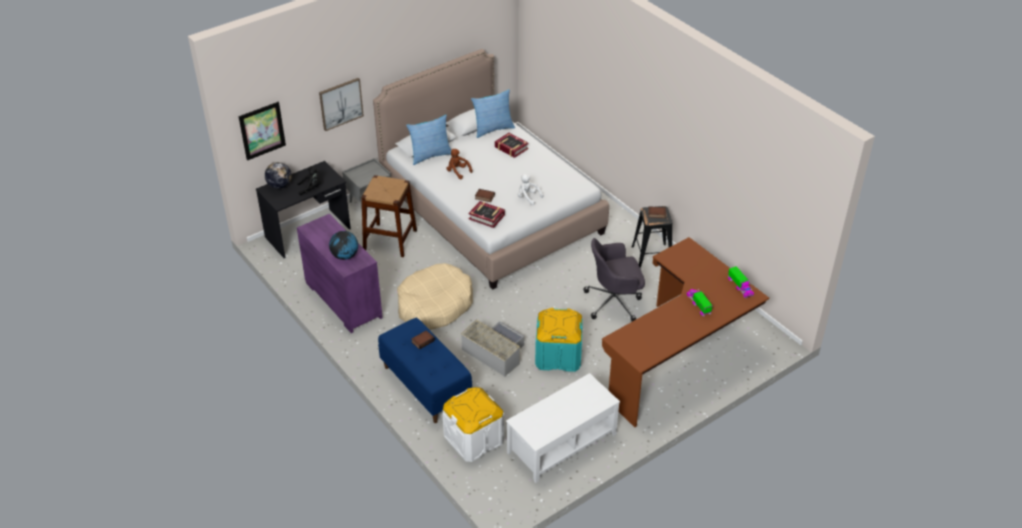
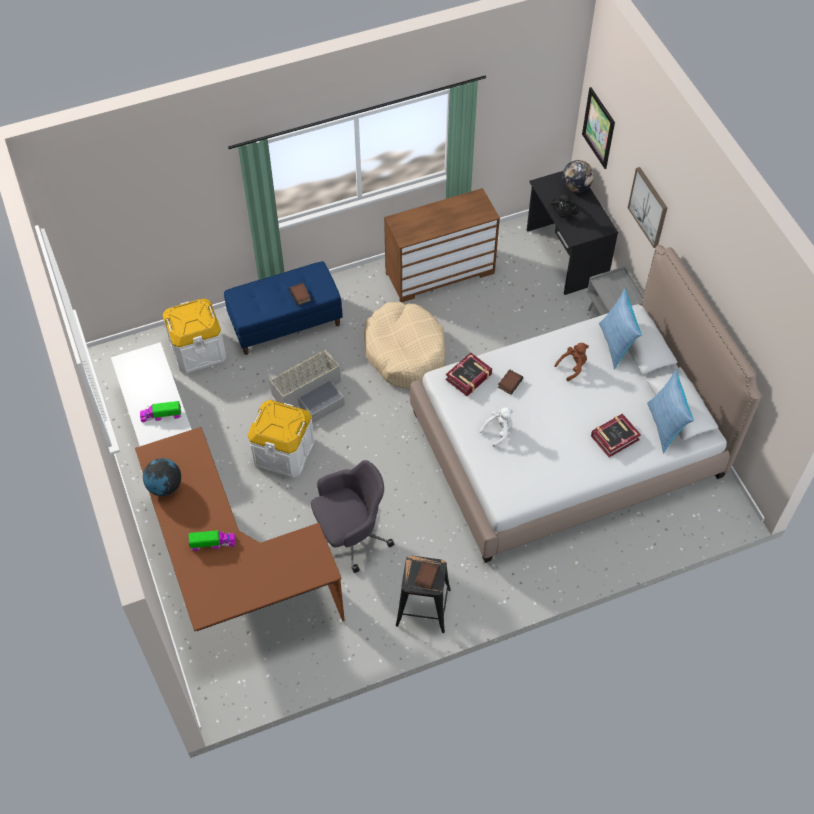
camera: 105 degrees right, 15 degrees up
(342, 300) = (440, 272): purple dresser -> brown dresser
(345, 256) = (418, 222): globe -> globe (164, 486)
(390, 240) = (533, 329): brown stool -> none
(558, 355) = (283, 452): turquoise storage box -> white storage box
(614, 302) = (350, 535): grey office chair -> grey office chair turned 60 degrees clockwise
(740, 286) = (225, 603): toy truck -> toy truck (161, 415)

